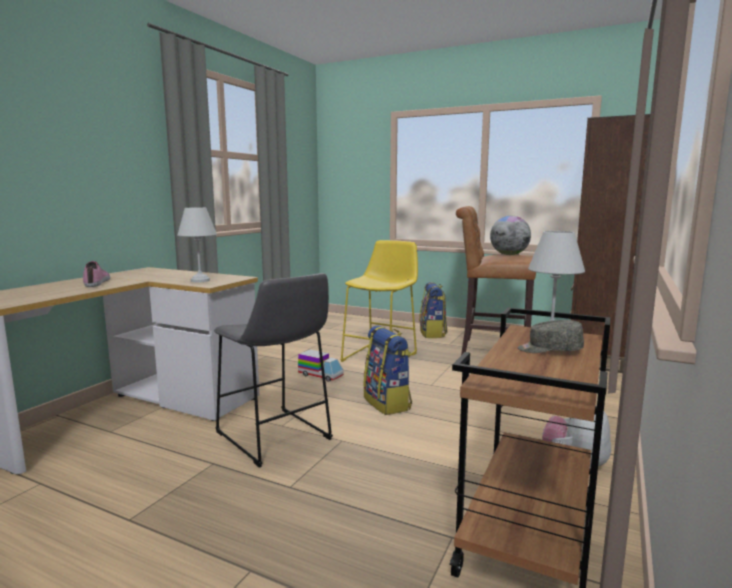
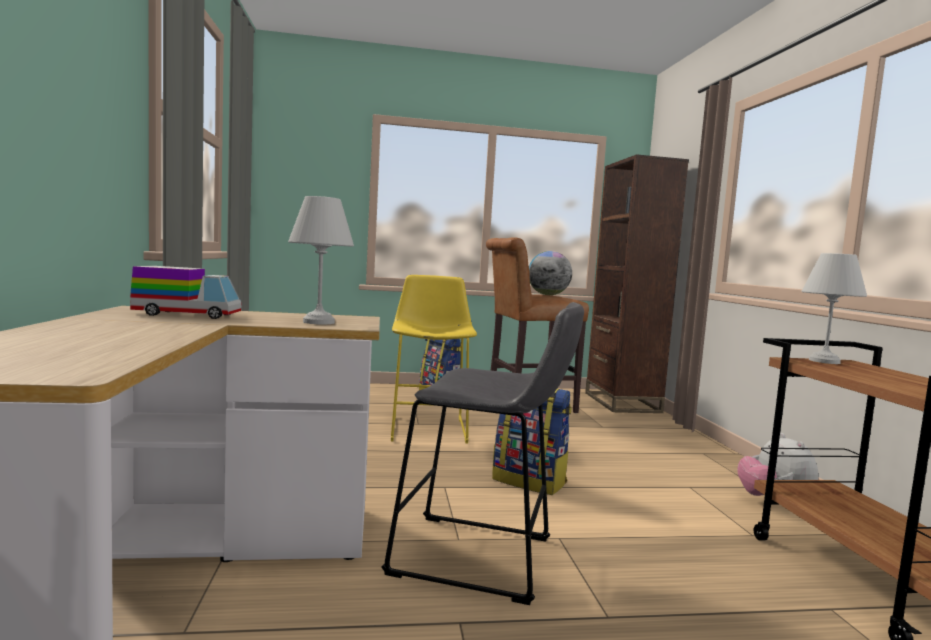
camera: 35 degrees left, 5 degrees down
(97, 282) = (129, 328): shoe -> none
(320, 375) = (395, 463): toy truck -> toy truck (187, 314)
(549, 350) = (880, 374): grey cap -> none

